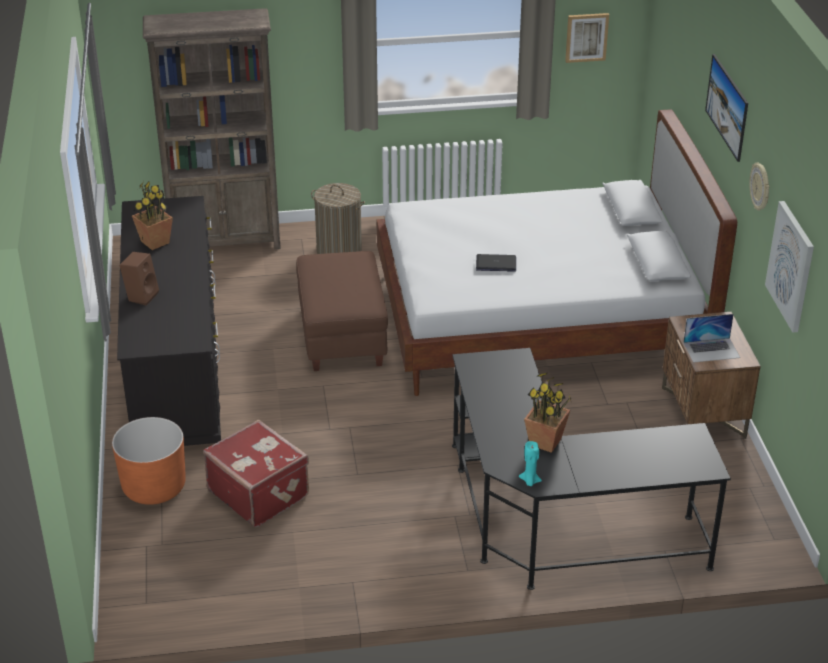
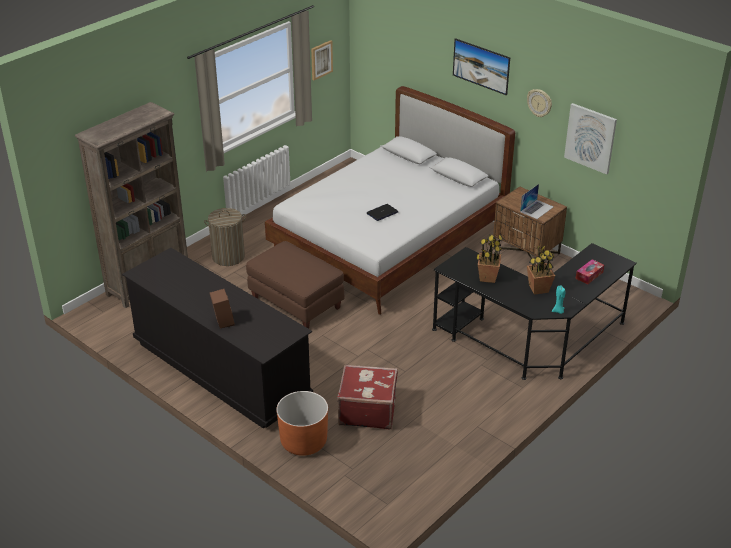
camera: 40 degrees left, 0 degrees up
(155, 242) = (182, 287): potted plant -> potted plant (487, 277)
(637, 460) = (589, 275): none -> tissue box

